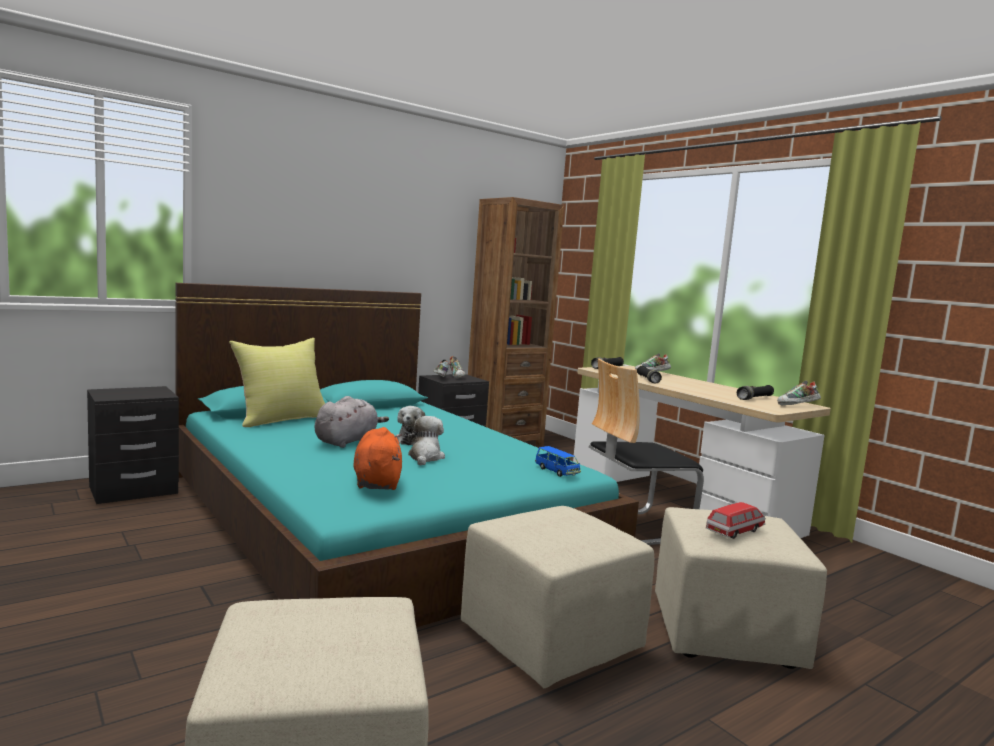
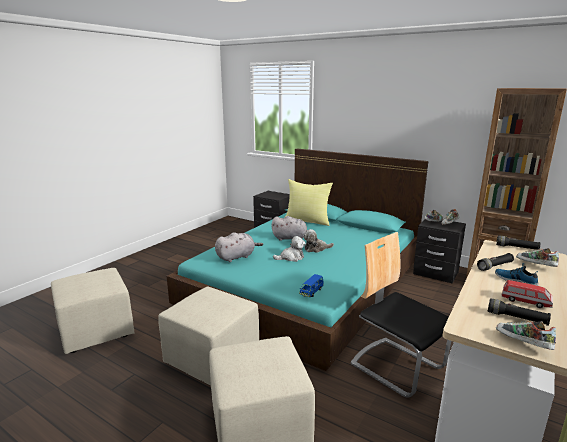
camera: 70 degrees right, 10 degrees up
(377, 482) = (237, 257): orange plush toy -> grey plush toy
(681, 383) = (515, 280): none -> shoe
(735, 531) = (247, 361): toy car -> toy car (525, 301)

